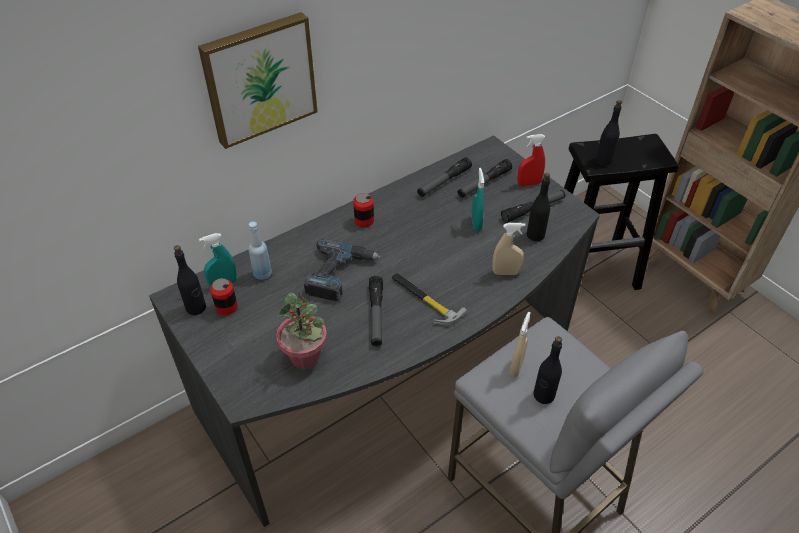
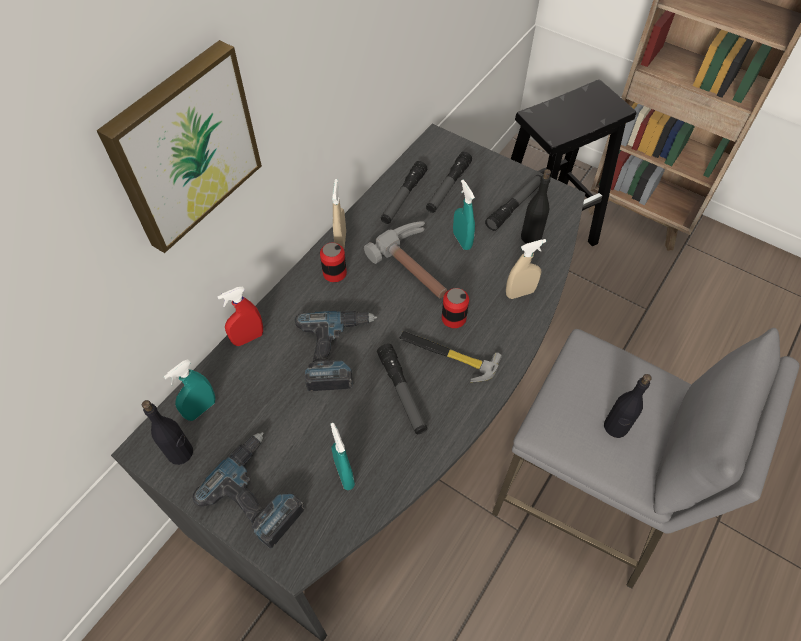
camera: 20 degrees left, 10 degrees up
(226, 307) = (219, 439): can -> can (453, 318)
(238, 350) = (259, 493): none -> power drill
(262, 274) = (244, 380): blue bottle -> none
(305, 357) = (344, 474): potted plant -> turquoise spray bottle
(432, 232) = (419, 265): none -> hammer
(516, 367) = (573, 402): beige spray bottle -> beige spray bottle (340, 241)
(528, 183) = (496, 175): red spray bottle -> red spray bottle (248, 338)
(603, 160) = (560, 125): black bottle -> none

